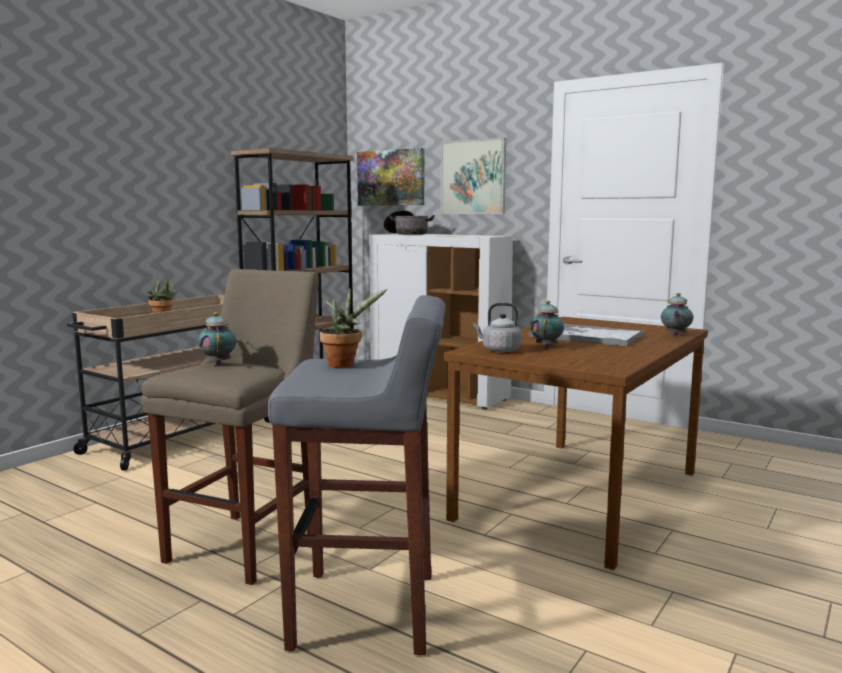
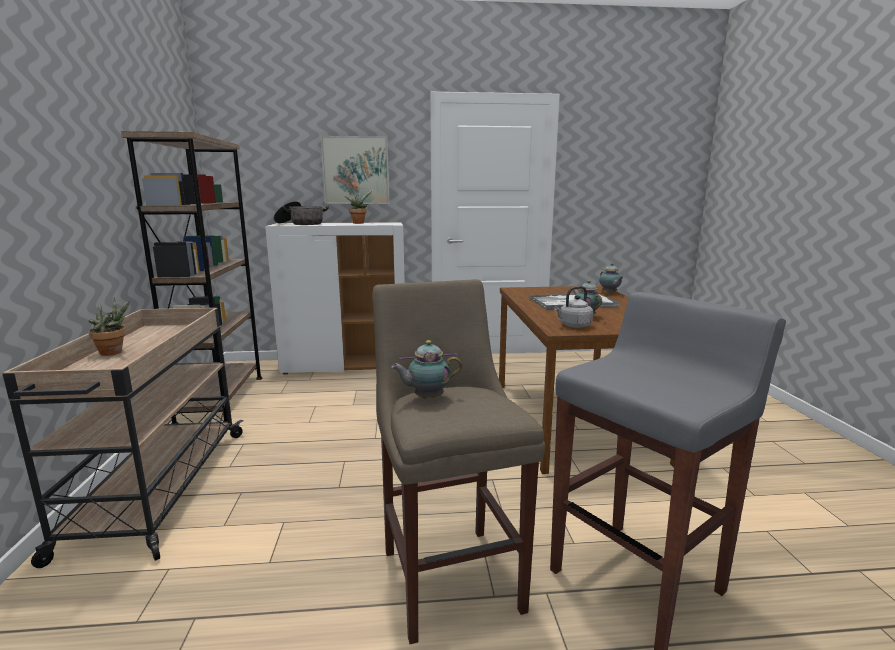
camera: 40 degrees left, 5 degrees up
(218, 363) = (426, 398): teapot -> teapot turned 45 degrees counterclockwise
(344, 364) = (617, 369): potted plant -> potted plant (359, 223)
(391, 178) = (261, 168): picture -> none

